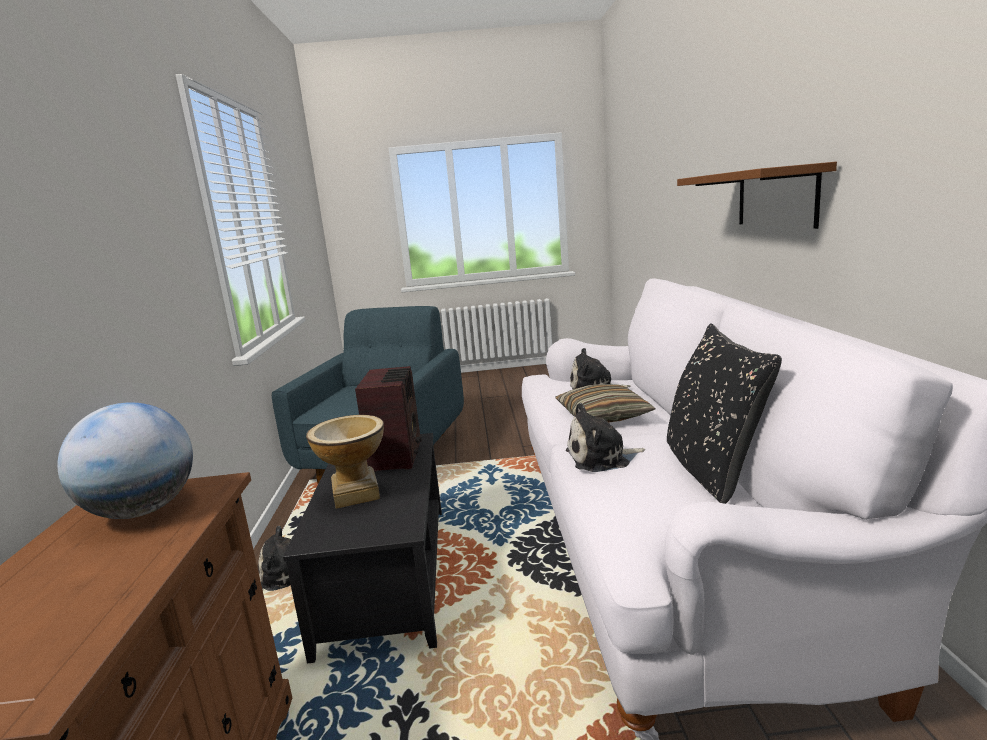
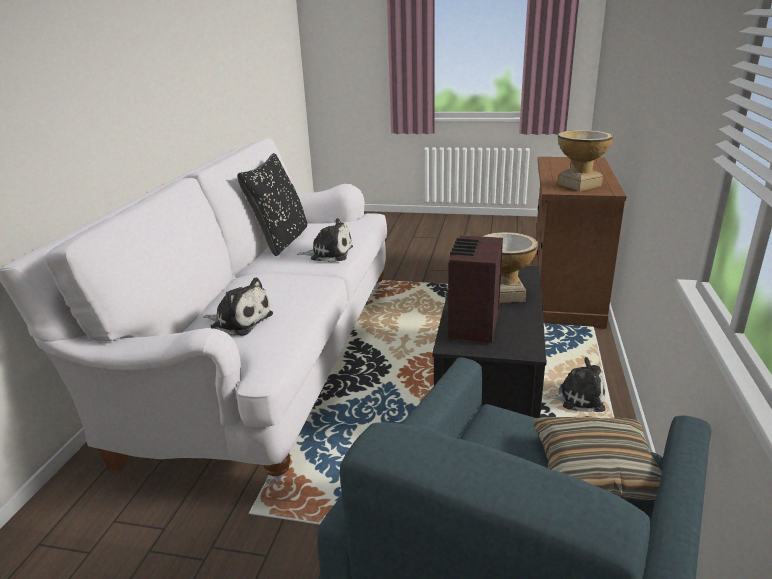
camera: 165 degrees left, 10 degrees up
(142, 511) = (579, 185): globe -> vase
(603, 415) = (281, 286): pillow -> pillow (595, 471)
(776, 197) = (85, 105): brown shelf -> none

